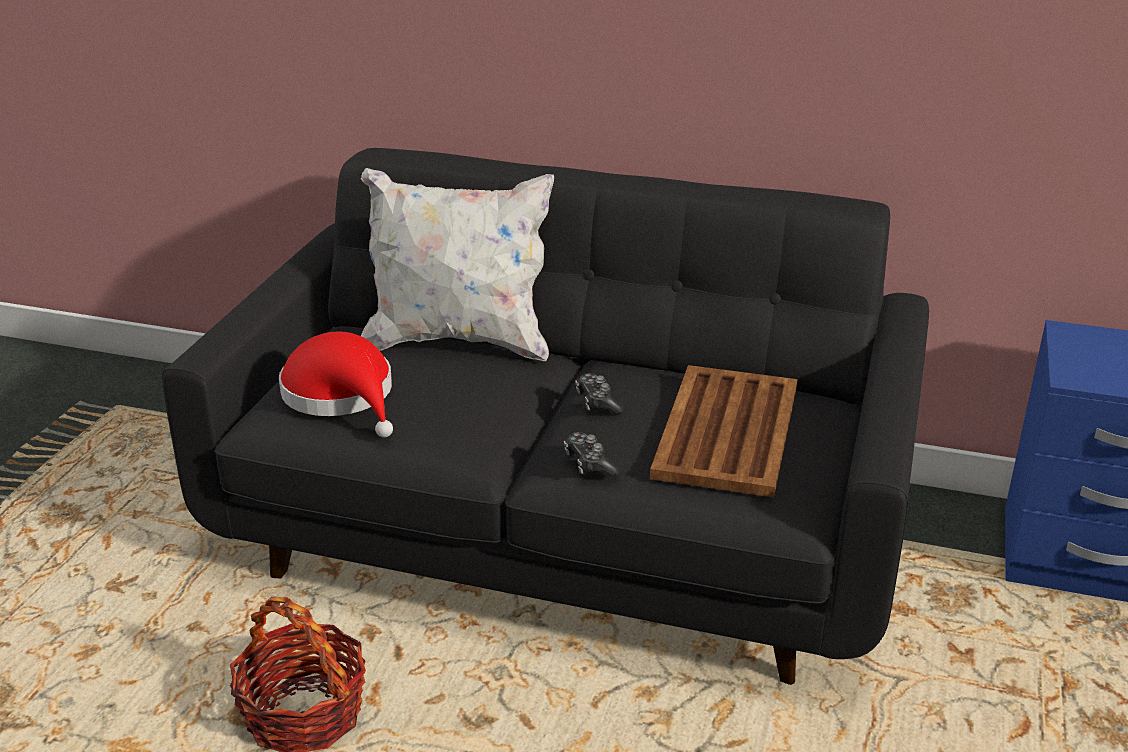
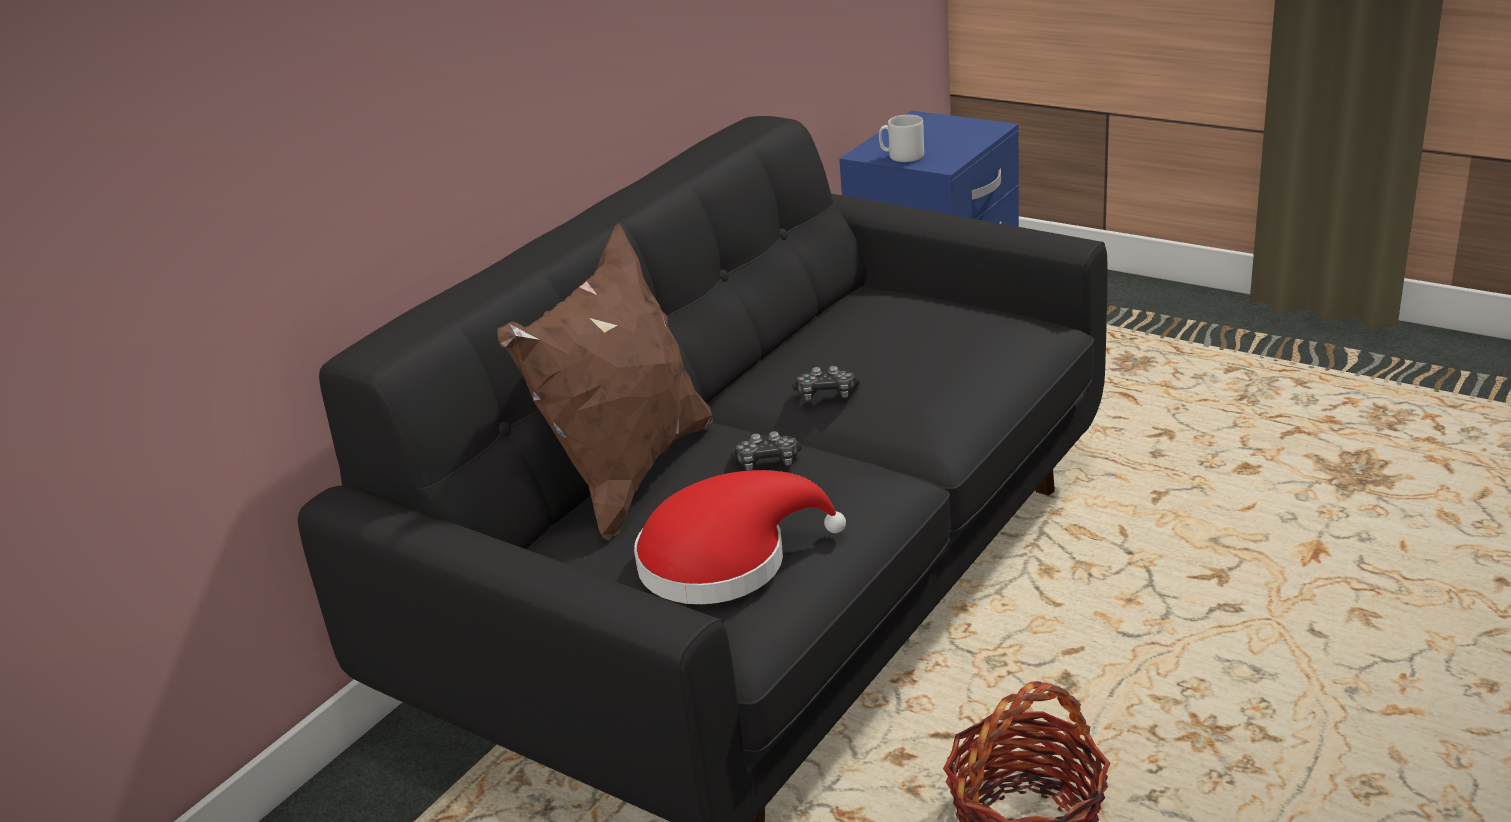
camera: 70 degrees left, 0 degrees up
(459, 341) = (628, 474): white pillow -> brown pillow
(589, 464) = (943, 409): game controller -> game controller (767, 462)
(726, 432) = (913, 335): brown tray -> none
(1078, 352) = (902, 156): none -> grey mug

